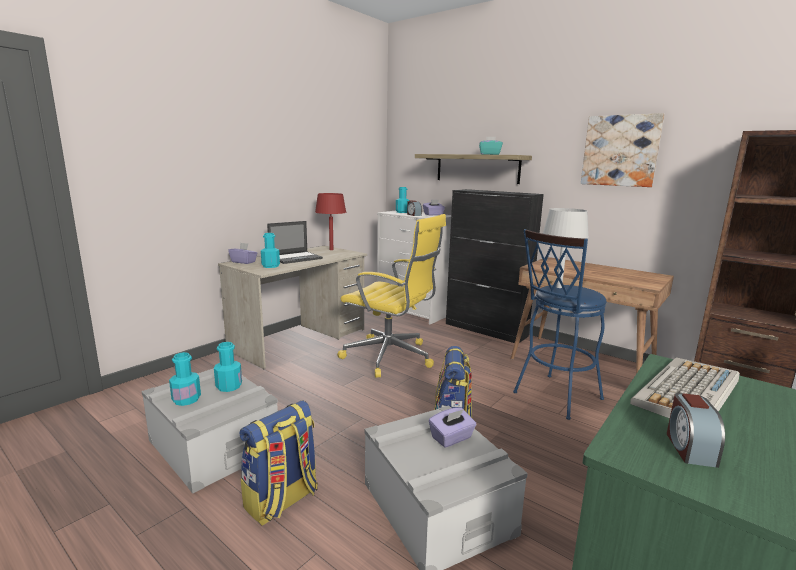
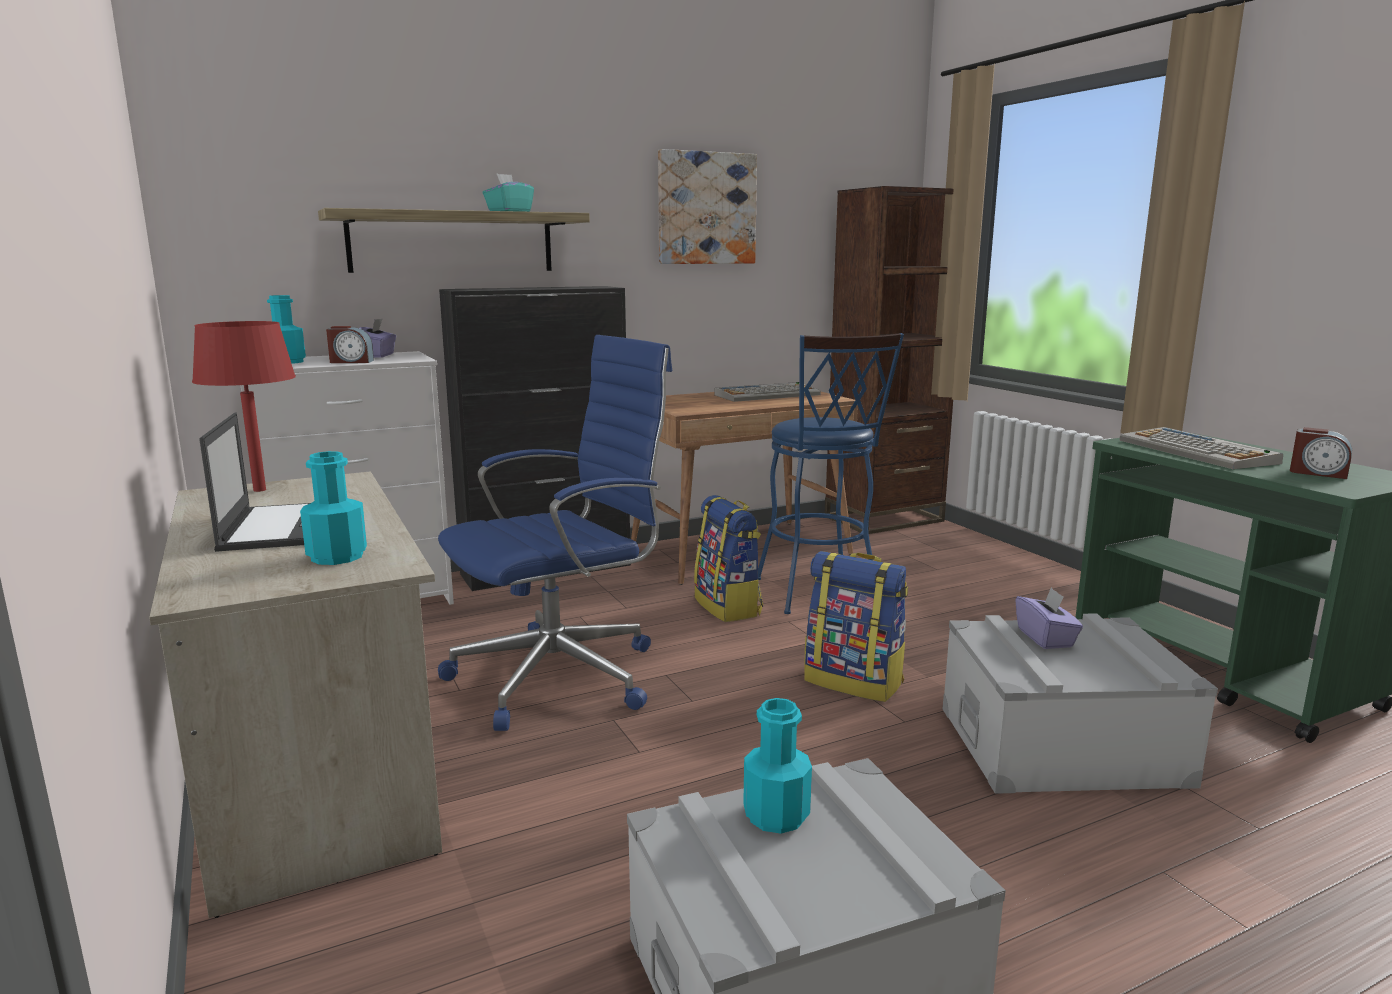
camera: 65 degrees left, 0 degrees up
(186, 399) = (817, 887): turquoise bottle -> none
(244, 262) = (212, 582): purple tissue box -> none
(282, 501) = (1031, 891): backpack -> backpack (729, 607)
(391, 357) = (562, 675): yellow office chair -> blue office chair
(559, 287) = (806, 423): grey table lamp -> none
(621, 273) = (767, 395): none -> keyboard

